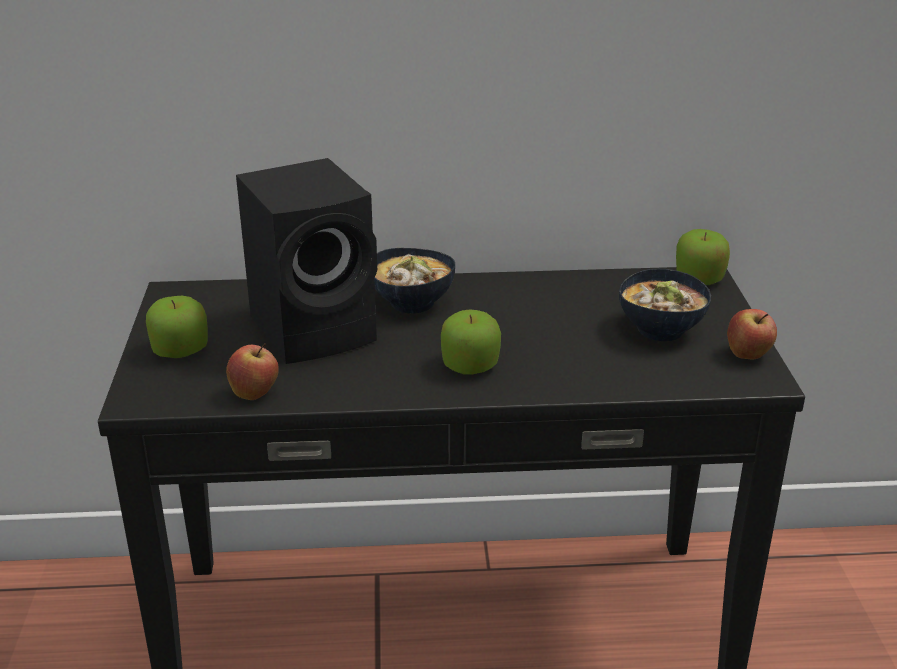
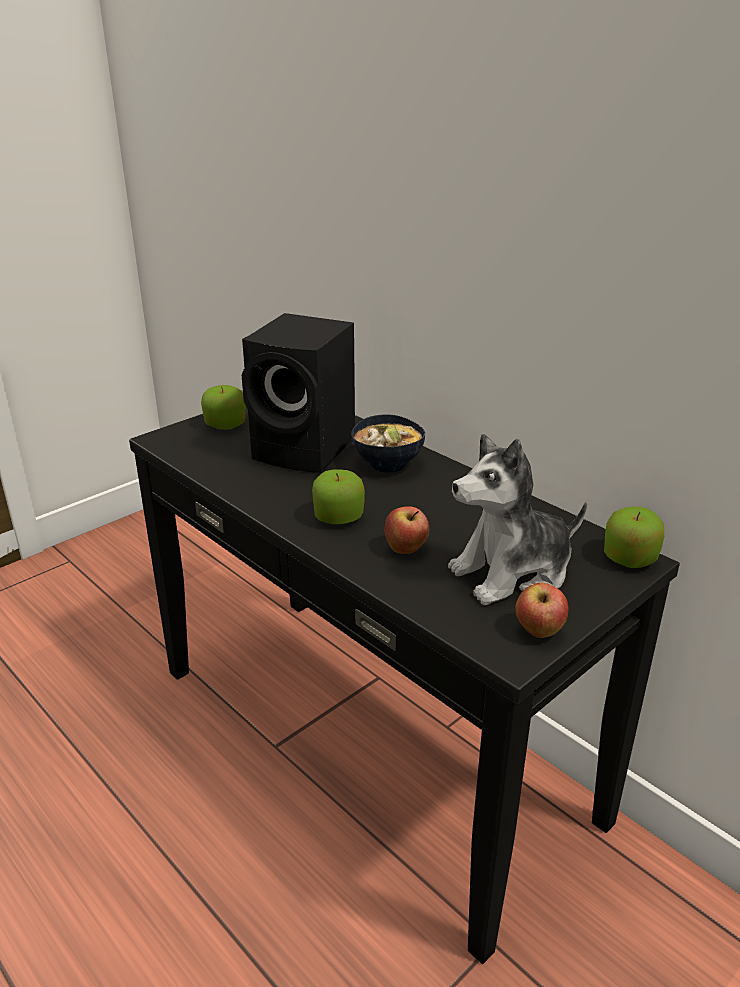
camera: 50 degrees right, 0 degrees up
(255, 393) = (208, 465): apple -> apple (406, 549)
(662, 330) = (512, 573): bowl -> plush toy

